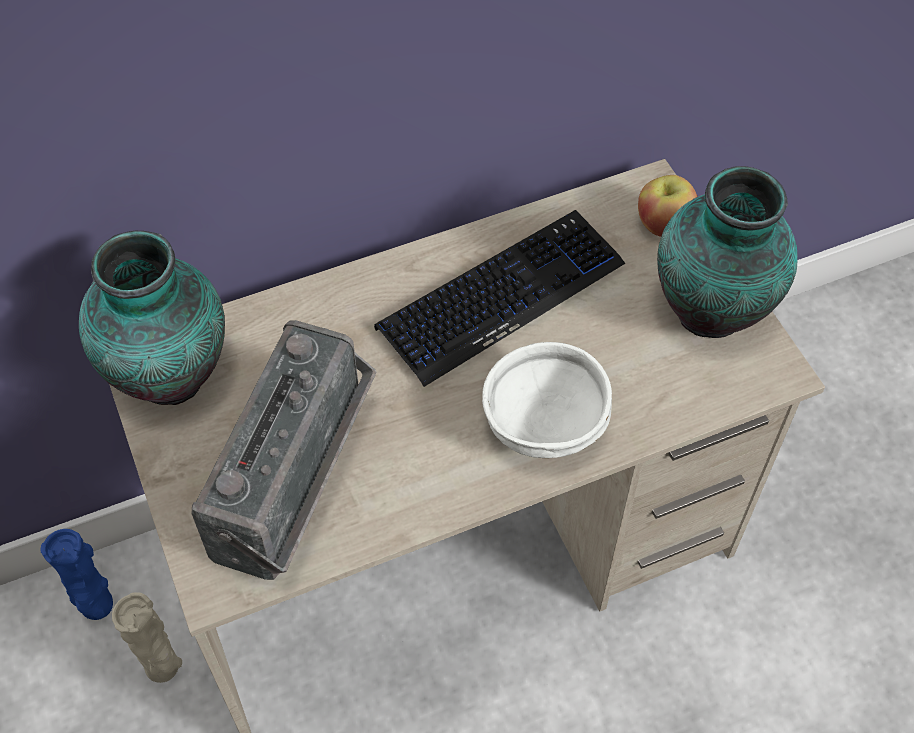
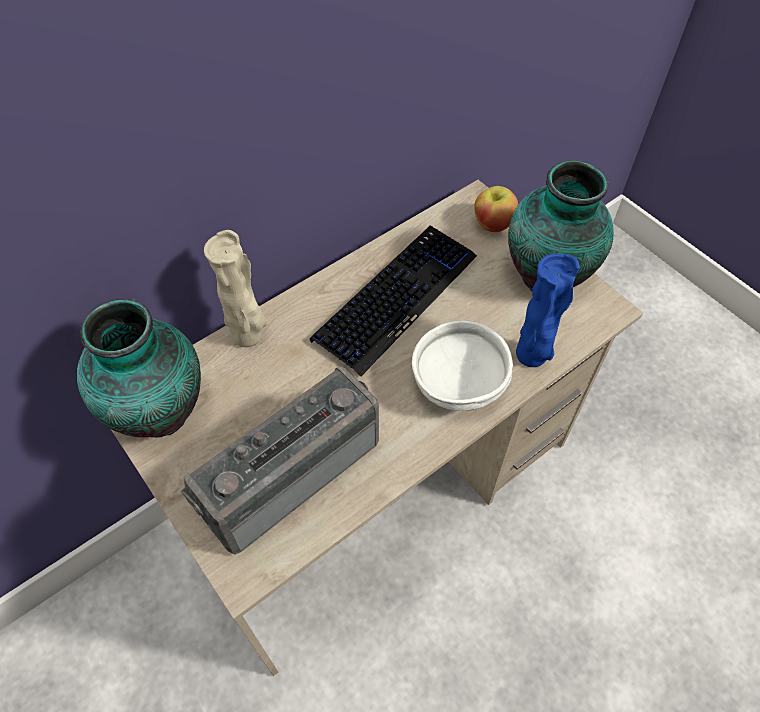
camera: 15 degrees left, 0 degrees up
(98, 607) = (130, 594): blue vase -> blue vase (532, 356)
(164, 668) = (192, 627): beige vase -> beige vase (249, 336)
(300, 480) = (287, 471): radio -> radio turned 135 degrees counterclockwise

